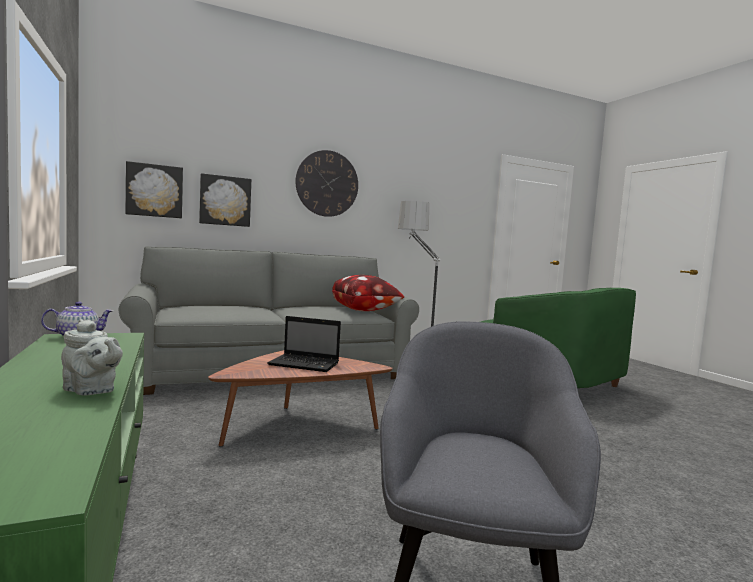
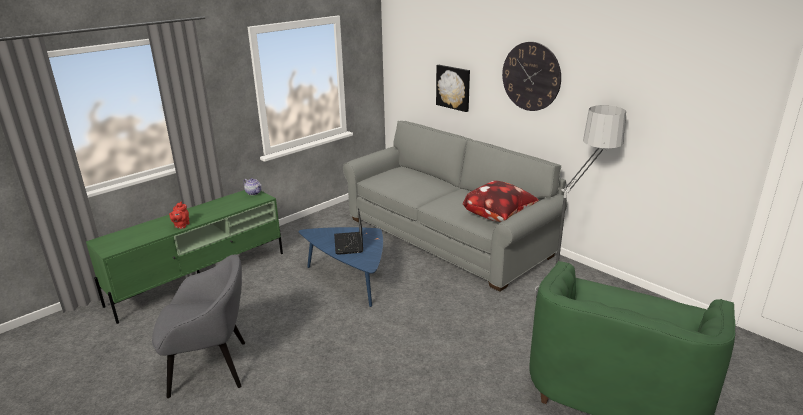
camera: 70 degrees right, 20 degrees up
(91, 391) = (181, 226): grey teapot -> red teapot
(154, 190) = (415, 76): picture -> none
(297, 426) = (350, 279): brown coffee table -> blue coffee table

